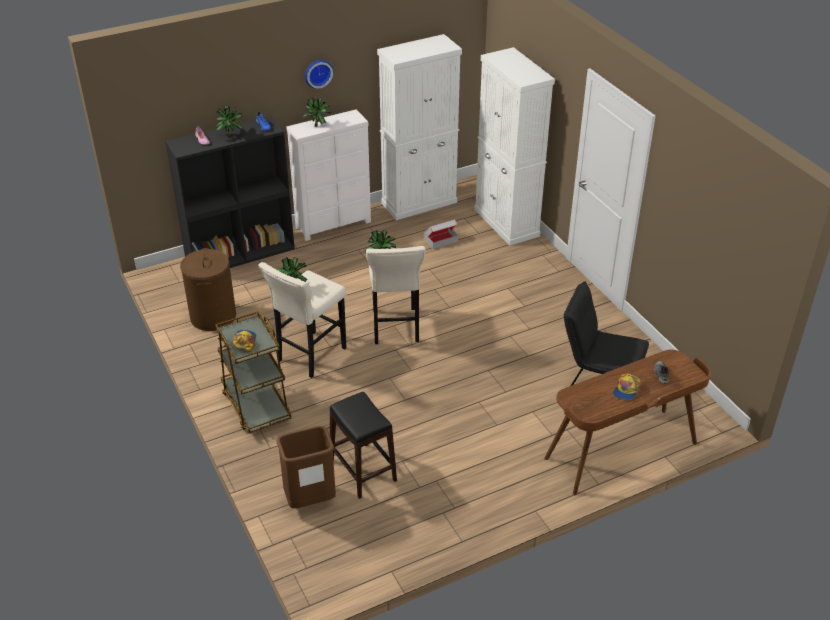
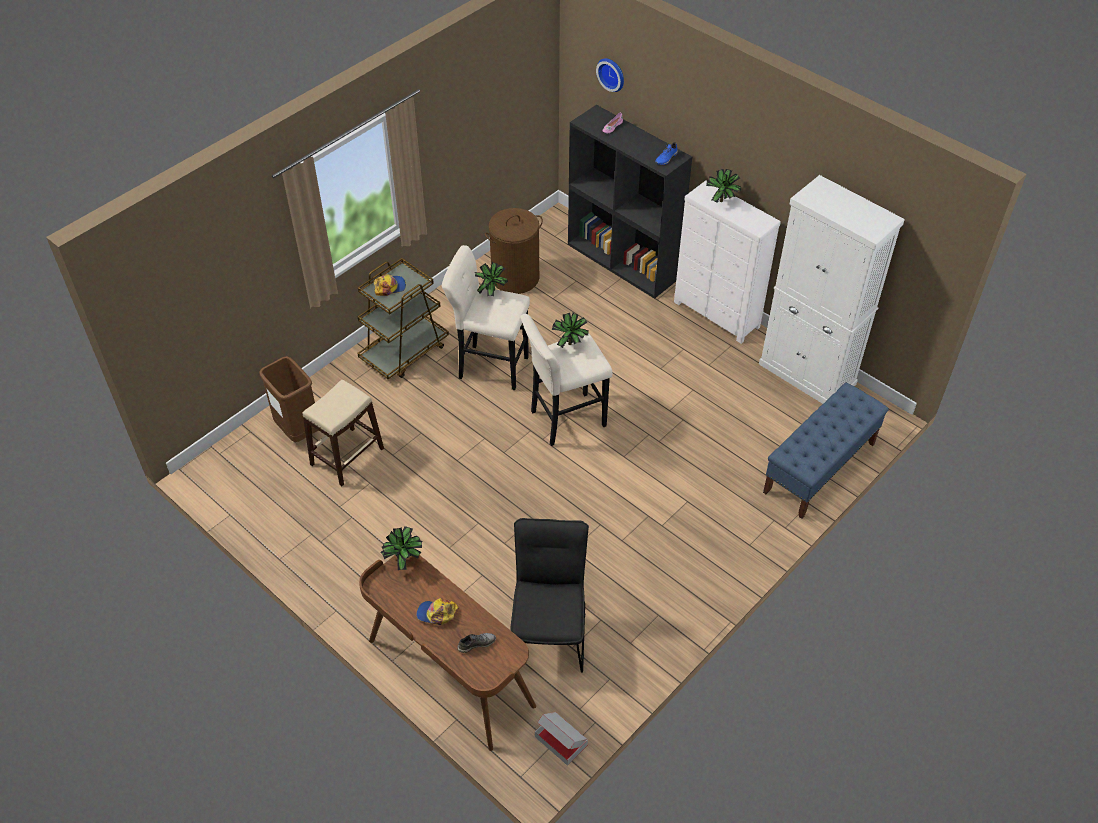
camera: 70 degrees right, 10 degrees up
(230, 135) = (633, 142): potted plant -> potted plant (404, 561)
(318, 73) = (752, 151): wall clock -> wall clock (612, 73)
(363, 470) = (347, 456): black stool -> beige stool
(441, 240) = (744, 414): cardboard box -> cardboard box (561, 741)
(506, 223) = (819, 468): white cabinet -> blue bench

